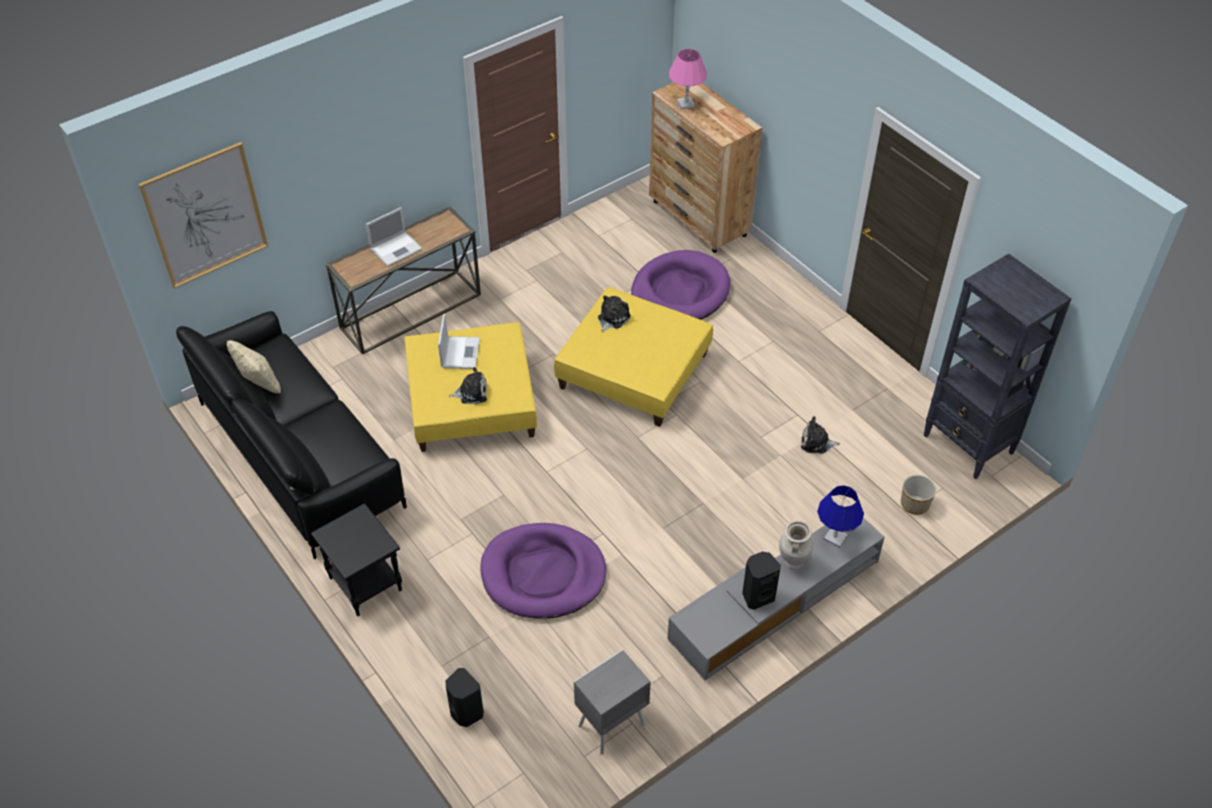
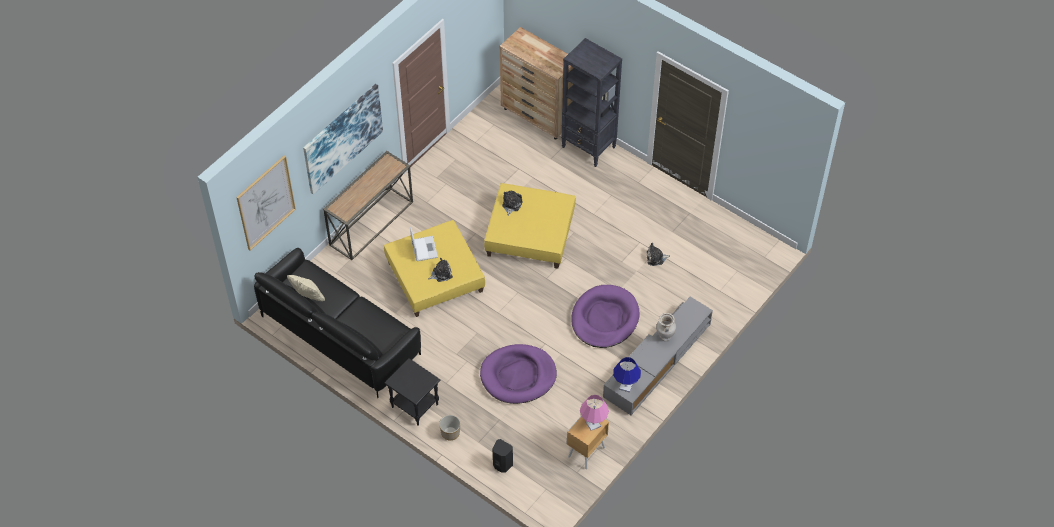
camera: 15 degrees left, 5 degrees up
(363, 154) = (342, 138): none -> picture
(396, 248) = (364, 188): laptop -> none
(610, 725) = (585, 452): grey nightstand -> brown nightstand
(680, 292) = (542, 173): purple dog bed -> purple dog bed (604, 318)
(686, 104) = (524, 51): pink table lamp -> pink table lamp (593, 424)
(757, 596) = (650, 361): black speaker -> none
(835, 537) = (684, 316): blue table lamp -> blue table lamp (625, 386)
(915, 504) = (723, 284): planter -> planter (450, 433)
(968, 445) = (746, 240): black bookcase -> black bookcase (589, 147)

